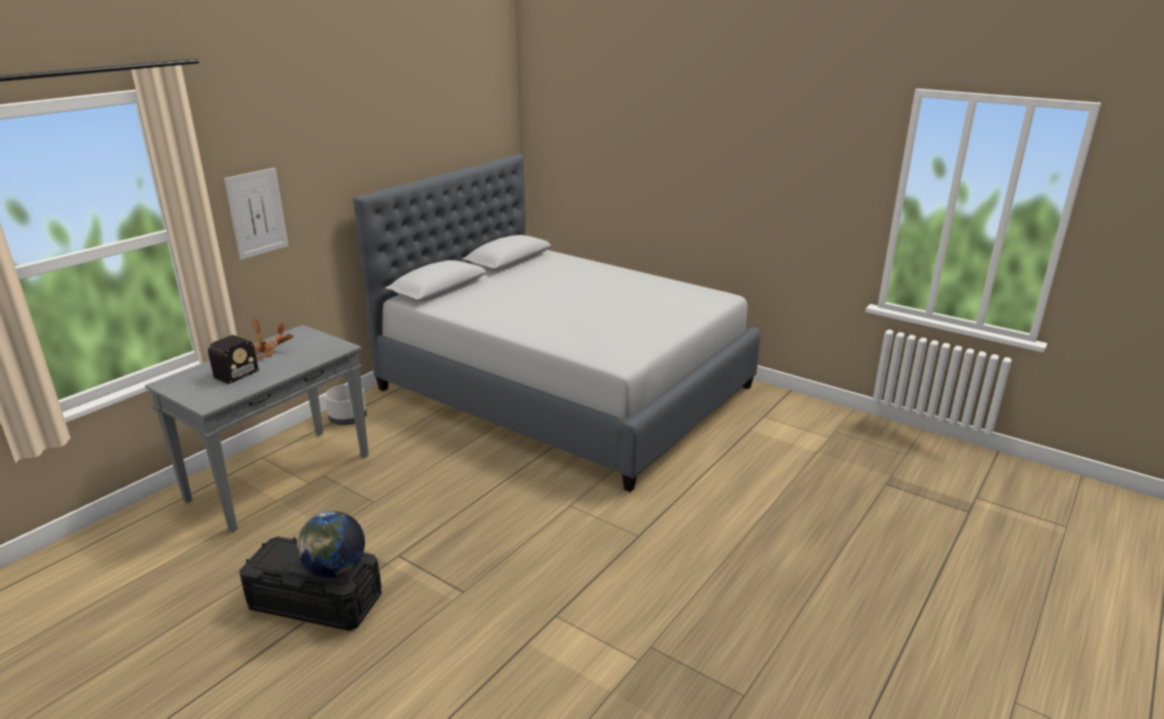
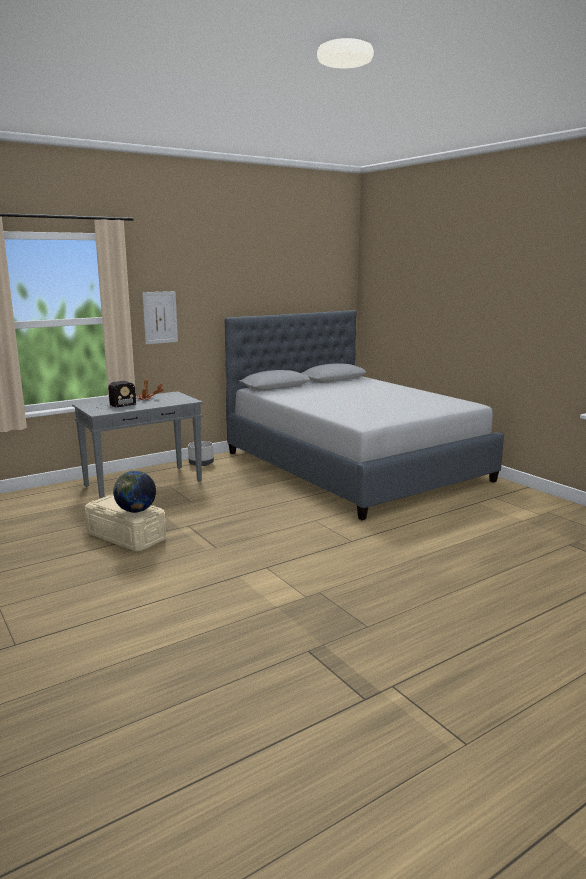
camera: 20 degrees right, 10 degrees down
(315, 601) = (126, 536): black storage box -> beige storage box

